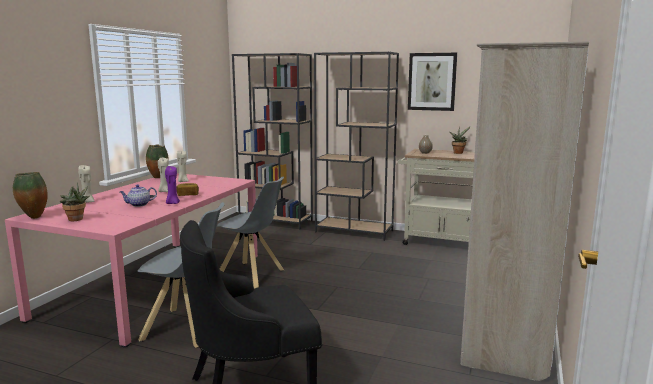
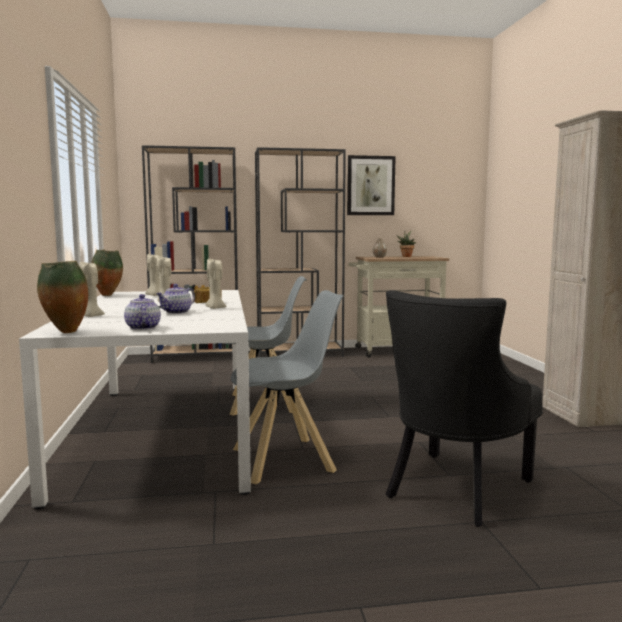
camera: 30 degrees left, 5 degrees down
(77, 220) = (142, 328): potted plant -> teapot
(156, 285) = (165, 432): pink dining table -> white dining table
(172, 203) = (215, 308): purple candle -> beige candle

